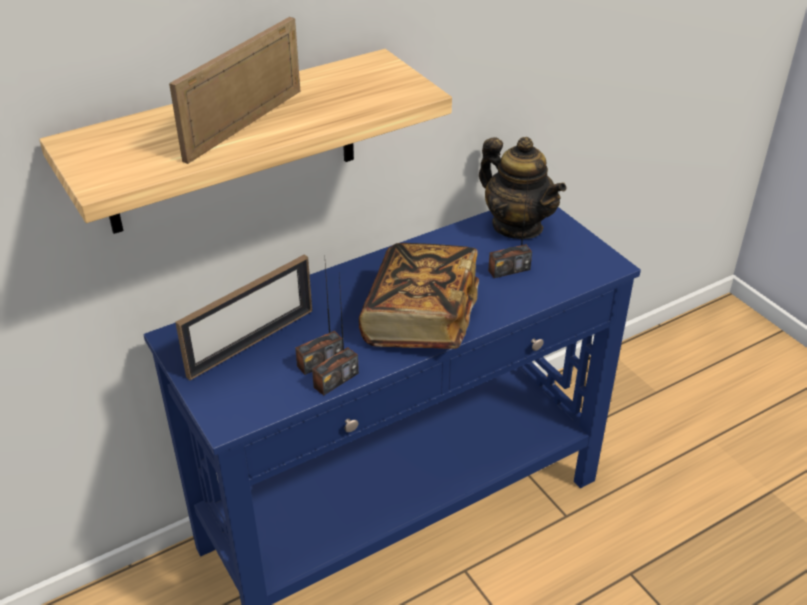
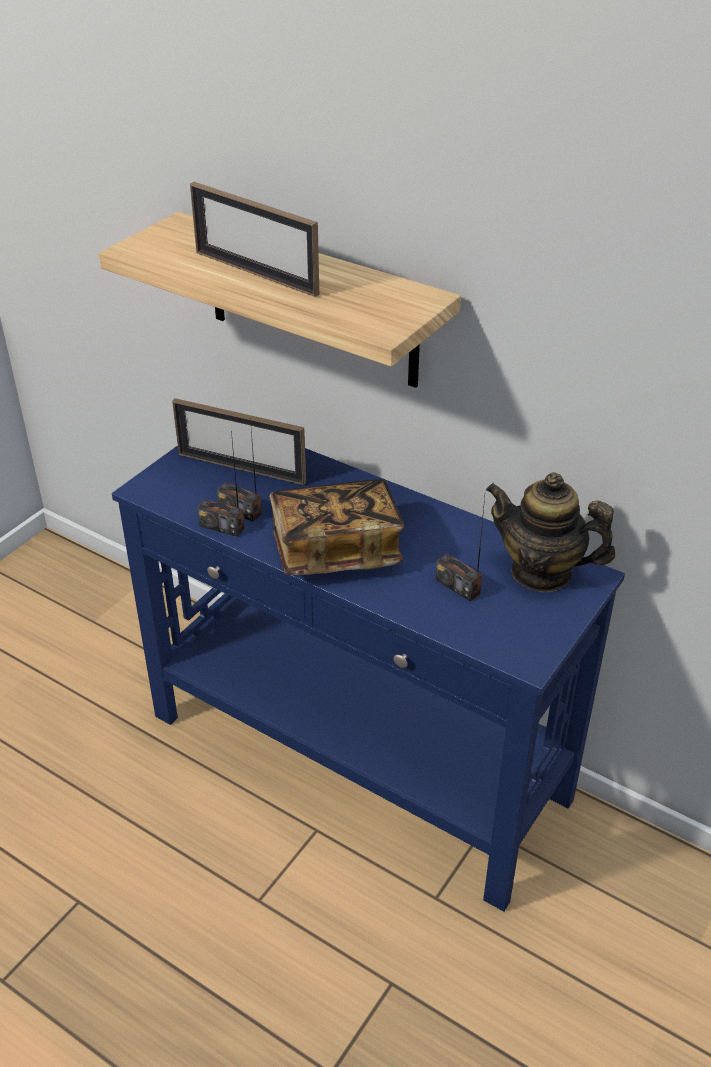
camera: 65 degrees right, 0 degrees up
(244, 124) = (256, 273): picture frame -> picture frame turned 150 degrees counterclockwise
(517, 226) = (541, 572): teapot -> teapot turned 90 degrees clockwise

